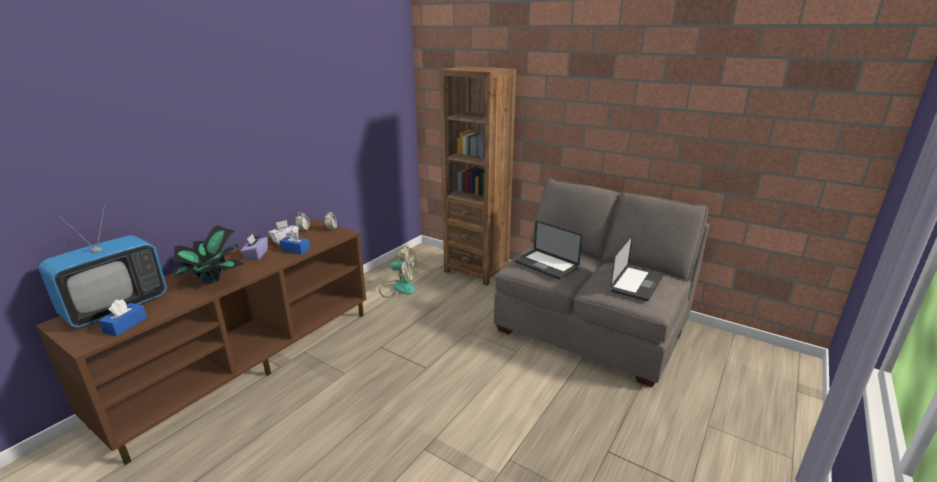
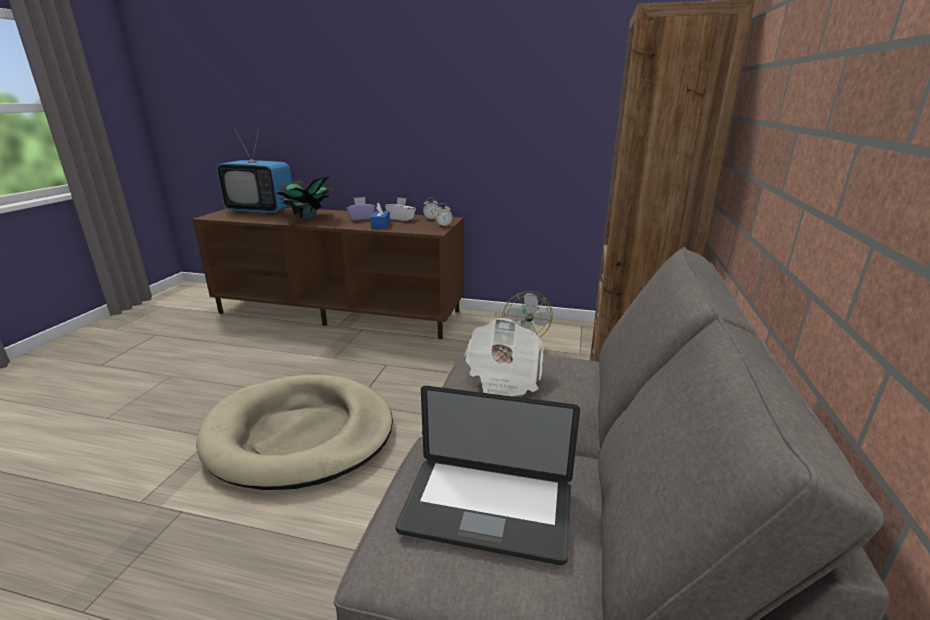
camera: 70 degrees right, 0 degrees up
(125, 325) = (234, 217): blue tissue box -> none
(450, 398) = (300, 435): none -> beige dog bed
(546, 265) = (503, 379): laptop -> newspaper

